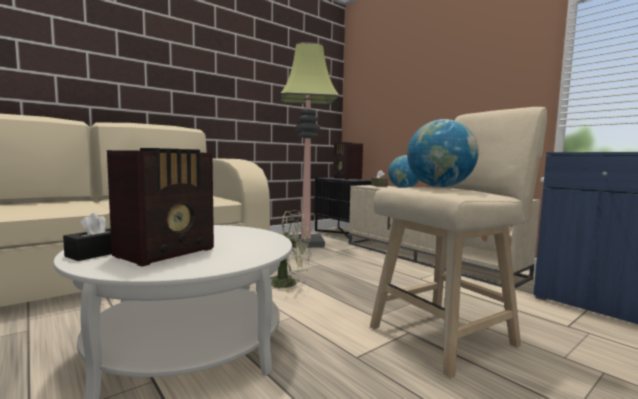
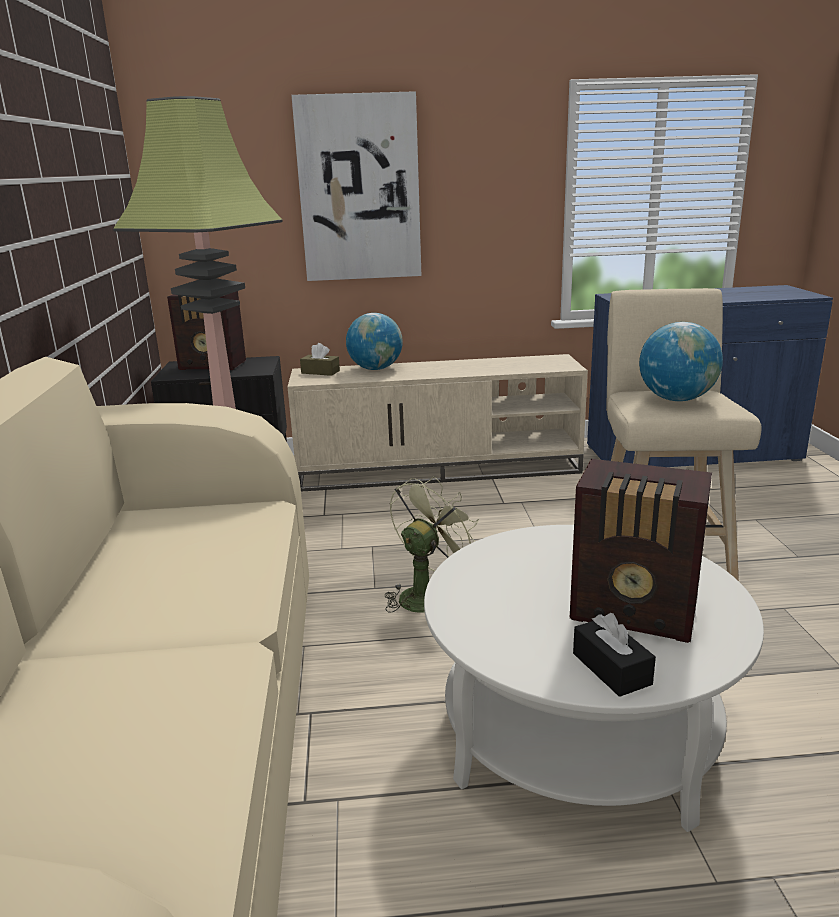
camera: 55 degrees left, 15 degrees up
(168, 252) = (636, 614): radio -> radio turned 135 degrees clockwise
(425, 92) = (359, 189): none -> picture

